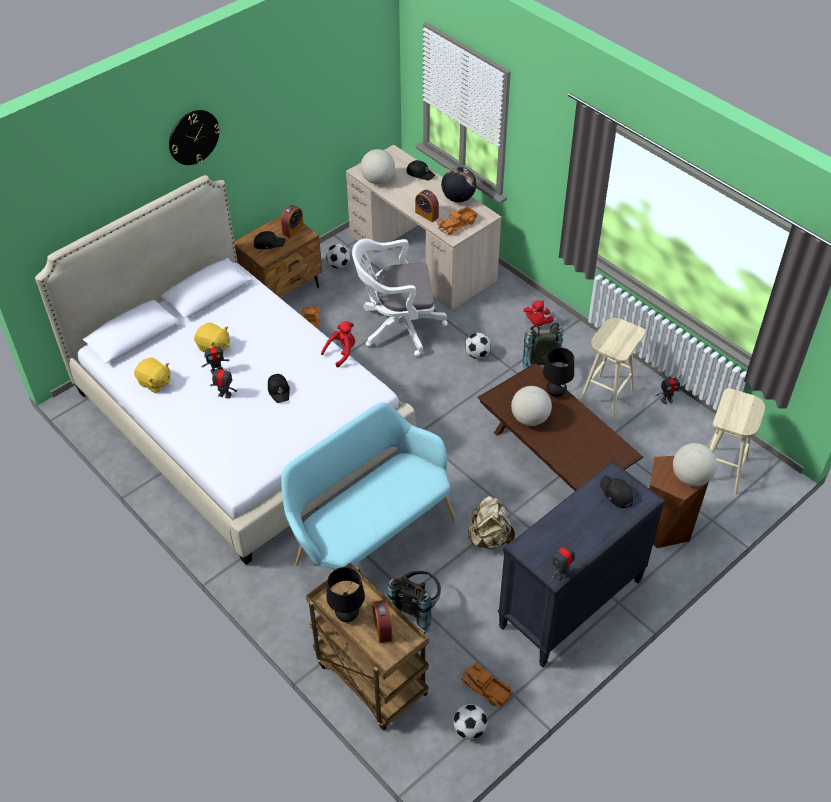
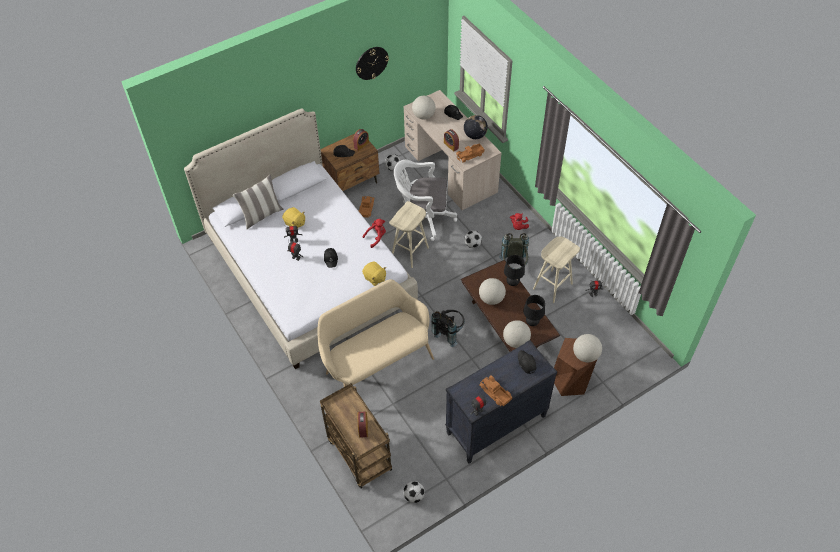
camera: 10 degrees right, 5 degrees up
(154, 383) = (253, 243): yellow plush toy -> yellow plush toy (374, 278)
(160, 341) = (261, 215): none -> pillow
(193, 137) = (296, 84): wall clock -> wall clock (371, 63)
(347, 615) = (343, 416): black table lamp -> black table lamp (532, 322)
(369, 539) = (376, 363): turquoise bench -> beige bench
(416, 609) = (397, 413): black backpack -> black backpack (449, 332)
(486, 688) = (430, 472): toy truck -> toy truck (495, 393)
(489, 538) = (453, 373): beige backpack -> none
(580, 473) = (515, 341): none -> globe
(722, 471) = (618, 349): beige stool -> beige stool (410, 253)

